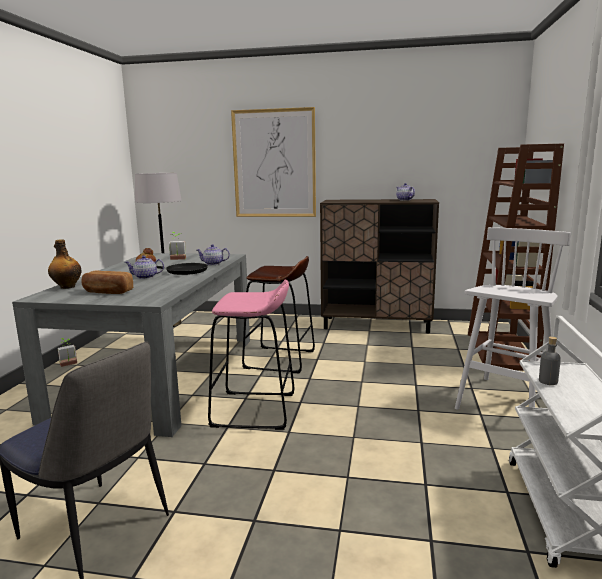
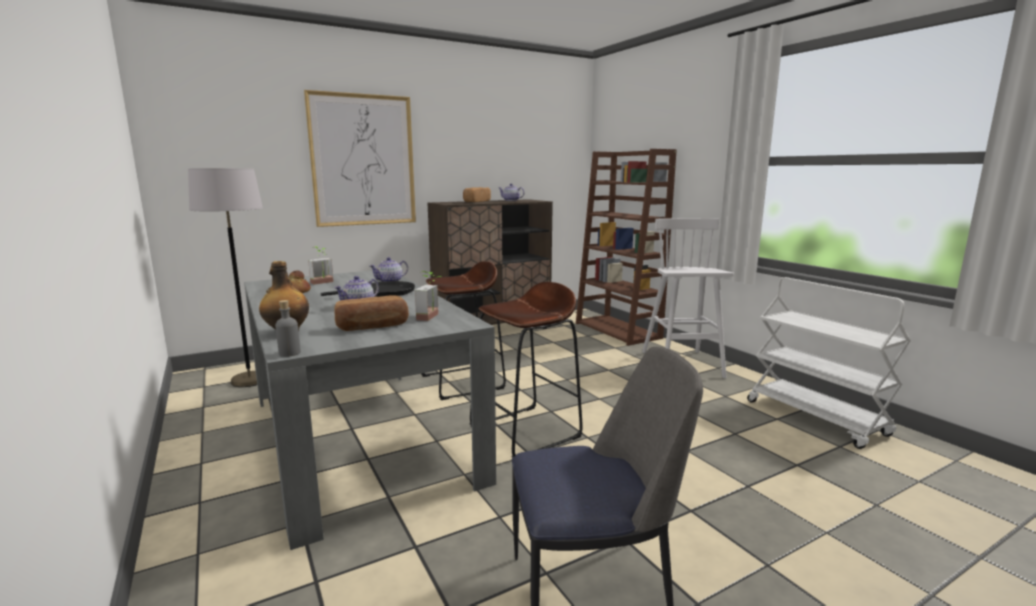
camera: 40 degrees left, 0 degrees up
(69, 364) = (187, 467): potted plant -> potted plant (432, 317)
(254, 410) = (525, 431): pink stool -> brown stool
(366, 200) = (476, 201): none -> bread
(548, 381) = (804, 324): grey bottle -> grey bottle (289, 353)

